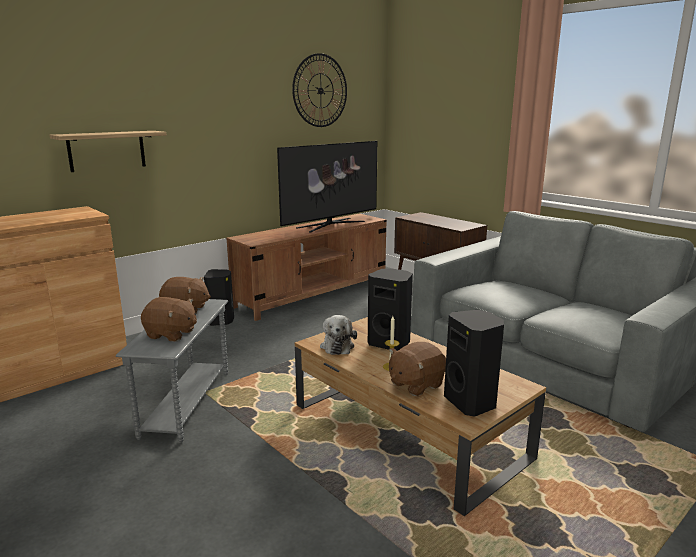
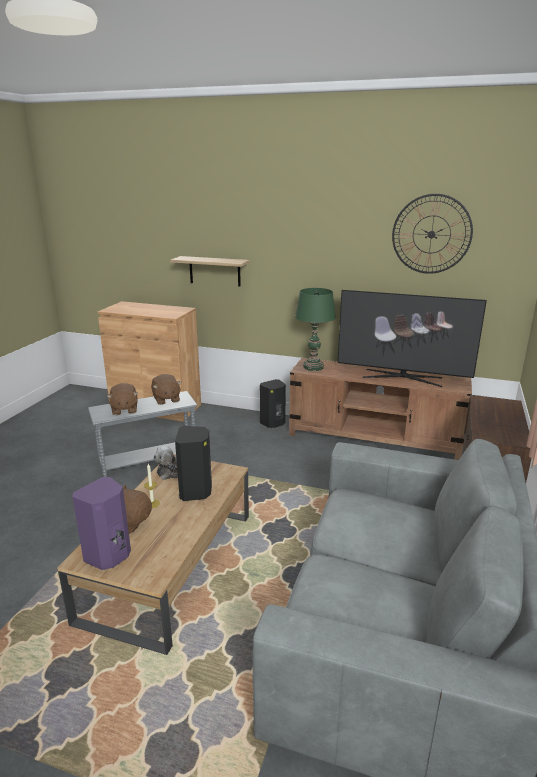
camera: 60 degrees right, 5 degrees up
(257, 238) = (313, 367): none -> green table lamp
(471, 403) = (109, 556): black speaker -> purple speaker

